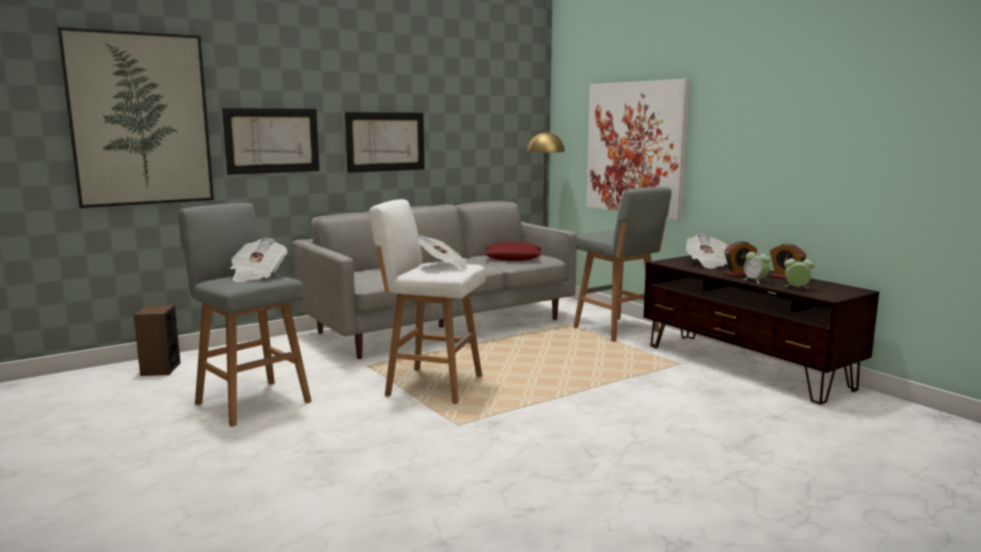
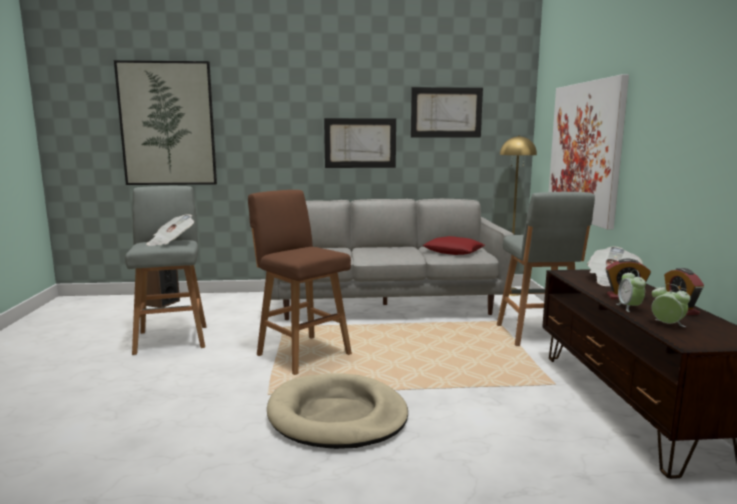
camera: 30 degrees right, 0 degrees up
(272, 140) = (263, 140): picture -> picture (446, 112)
(431, 385) = (302, 353): white stool -> brown stool
(443, 266) = (308, 251): newspaper -> none
(550, 425) = (337, 416): none -> beige dog bed

